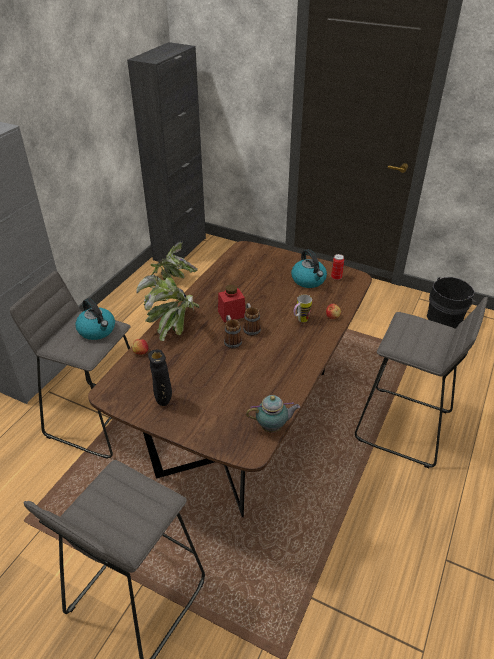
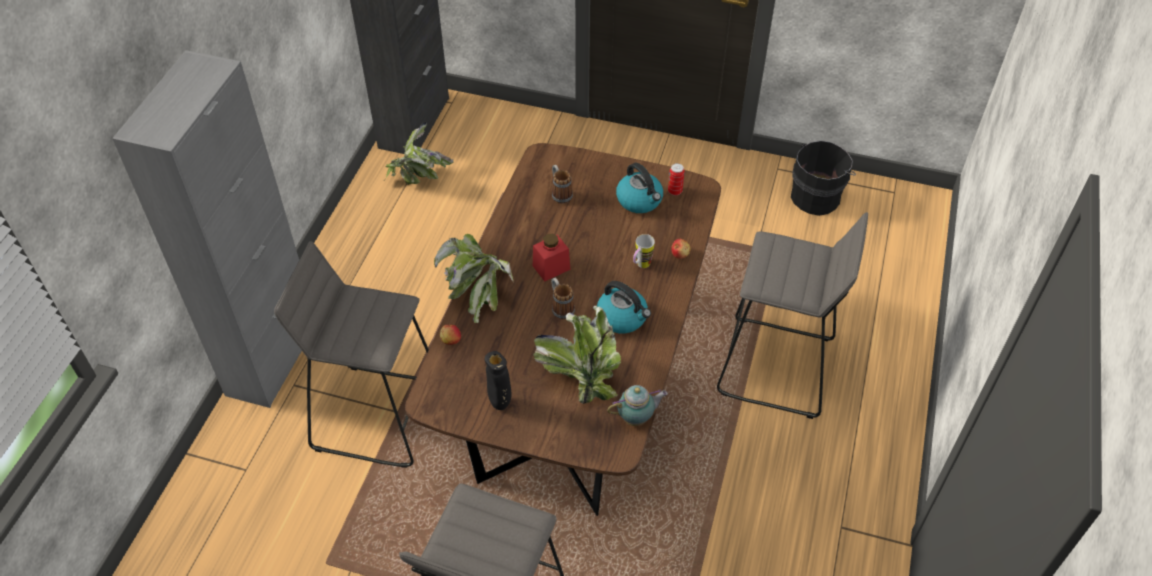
camera: 10 degrees left, 10 degrees up
(97, 330) = (380, 313): kettle -> kettle (622, 317)
(233, 389) = (579, 375): none -> potted plant
(250, 328) = (580, 285): mug -> mug (560, 193)

